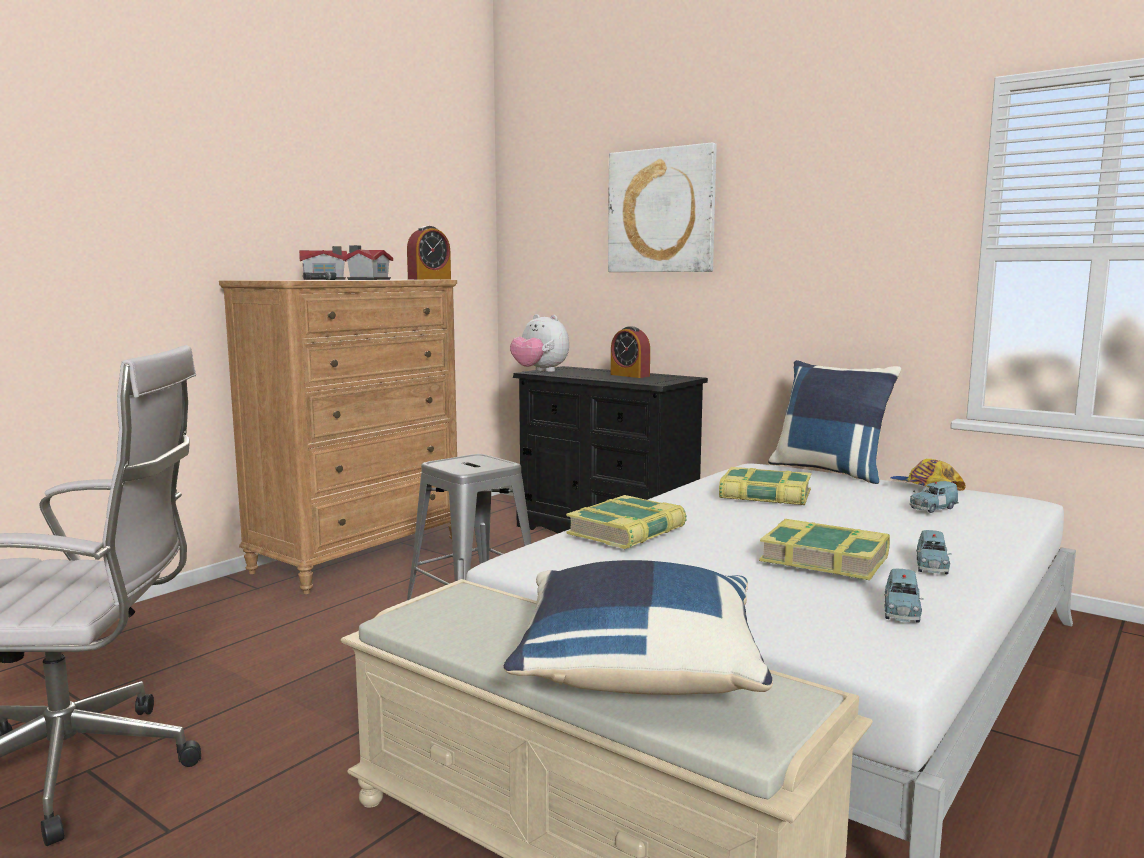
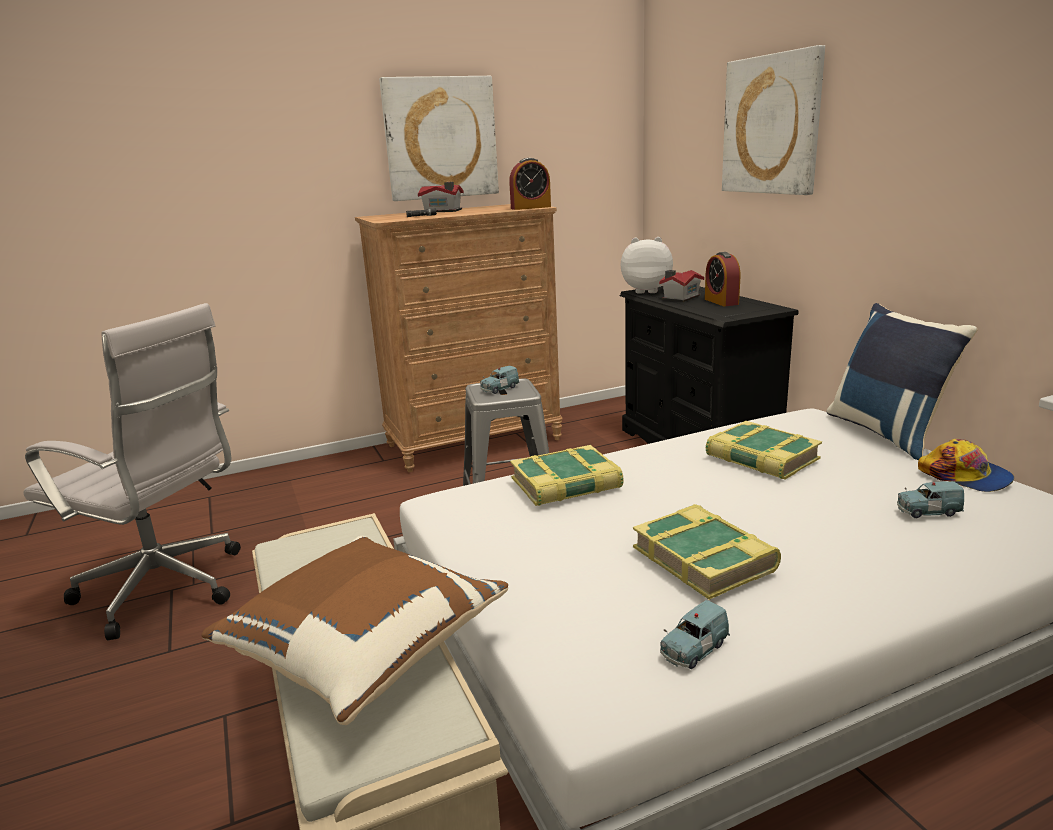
camera: 30 degrees right, 10 degrees up
(312, 200) = (440, 138): none -> picture
(367, 279) = (468, 212): toy house -> toy house (679, 298)
(540, 371) = (646, 291): plush toy -> plush toy turned 120 degrees clockwise
(637, 670) = (363, 650): blue pillow -> brown pillow
(925, 487) = (965, 476): cap -> cap turned 150 degrees clockwise
(931, 567) = (817, 595): blue toy car -> blue toy car (499, 389)

